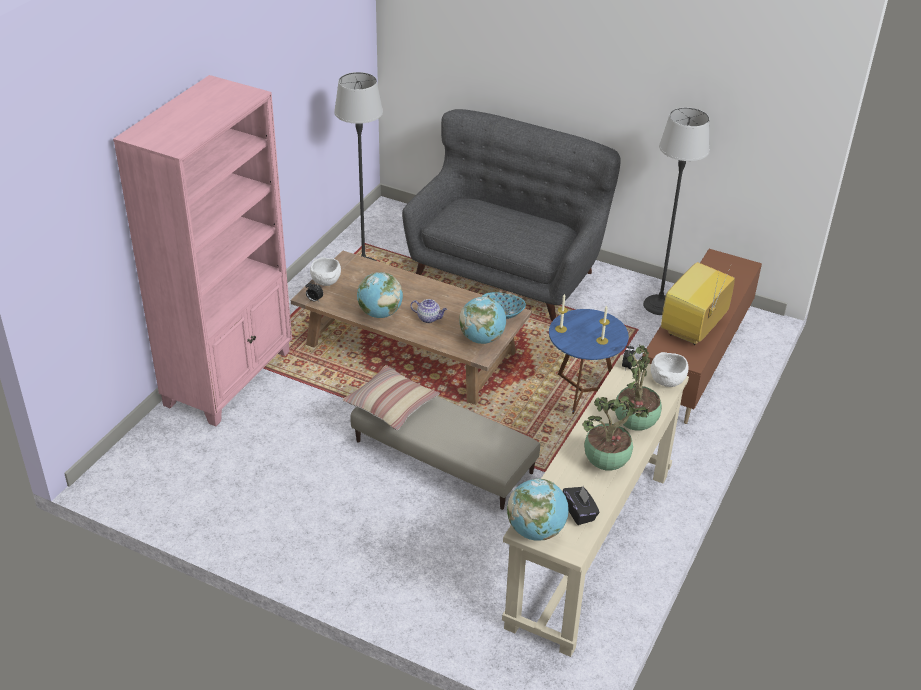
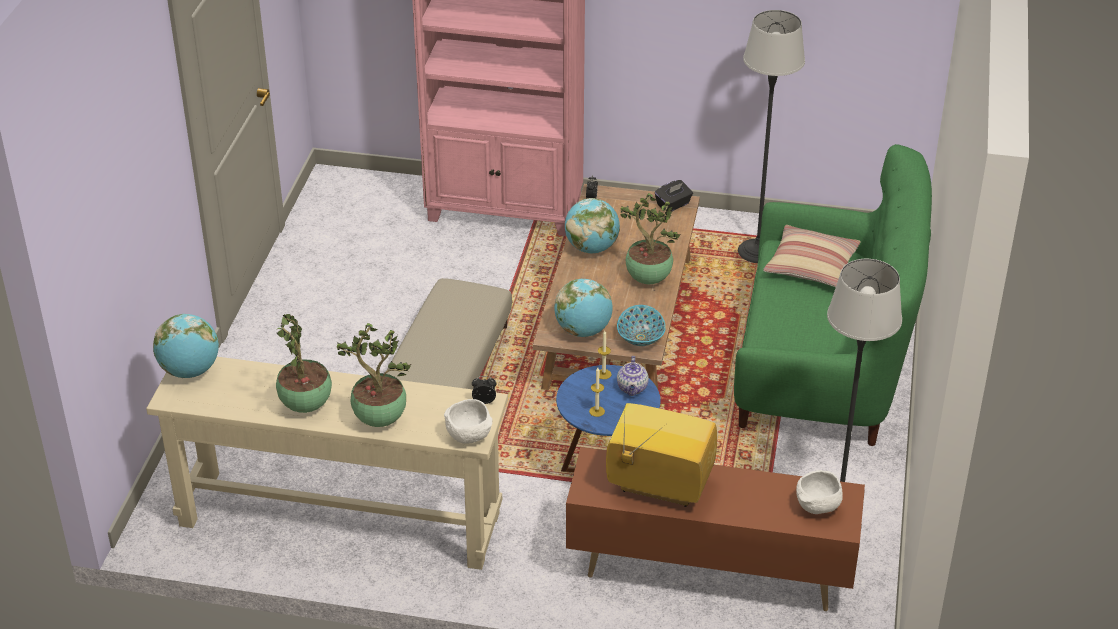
camera: 75 degrees right, 0 degrees up
(326, 282) = (629, 199): white bowl -> white bowl (817, 508)
(391, 405) = (458, 300): pillow -> pillow (811, 266)
(429, 318) = (601, 284): teapot -> teapot (632, 388)
(433, 296) = (647, 279): none -> potted plant
(507, 271) = (824, 368): grey sofa -> green sofa
(579, 512) = (223, 396): black tissue box -> black tissue box (673, 205)

